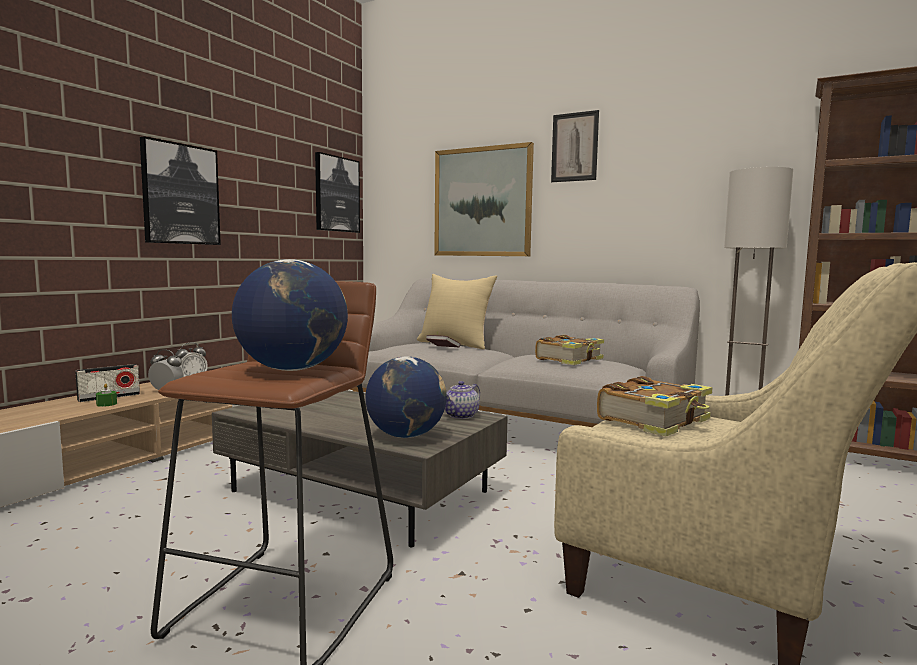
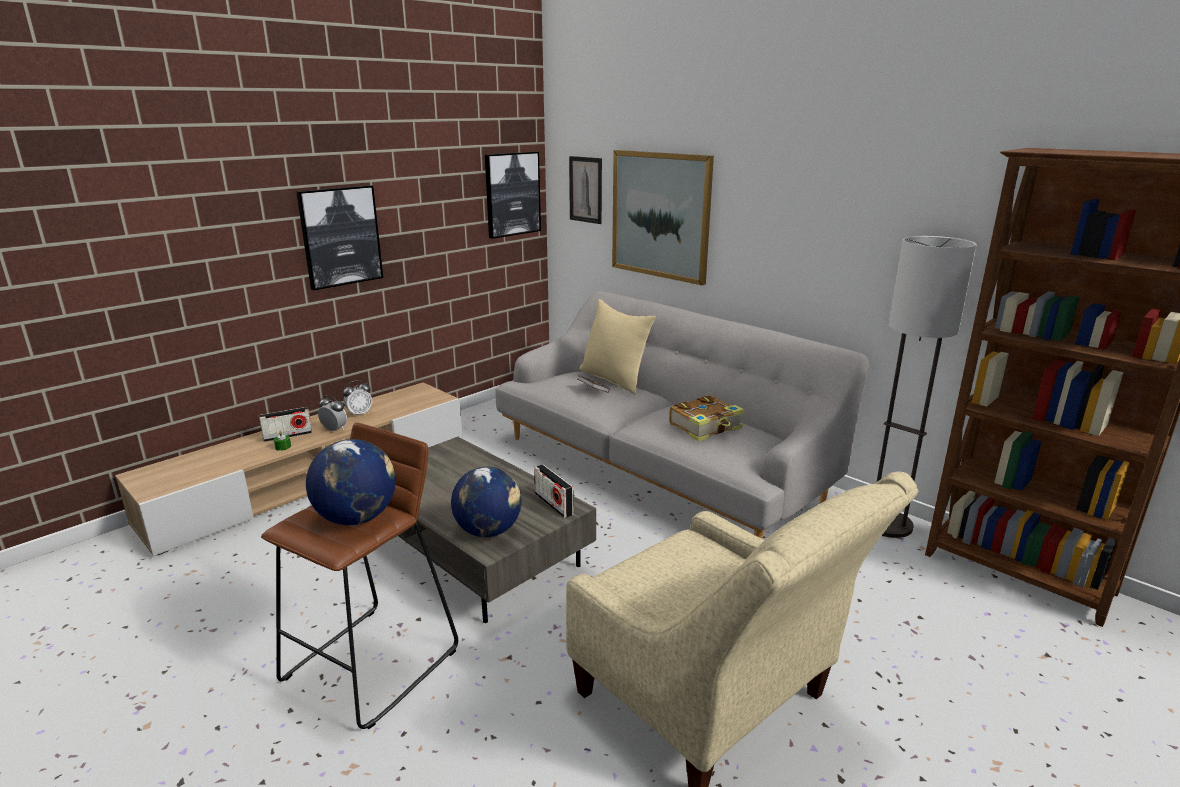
camera: 15 degrees right, 15 degrees up
(461, 416) = (554, 504): teapot -> radio
(574, 147) = (756, 168): picture -> picture (585, 189)
(655, 420) = (679, 563): book -> none

